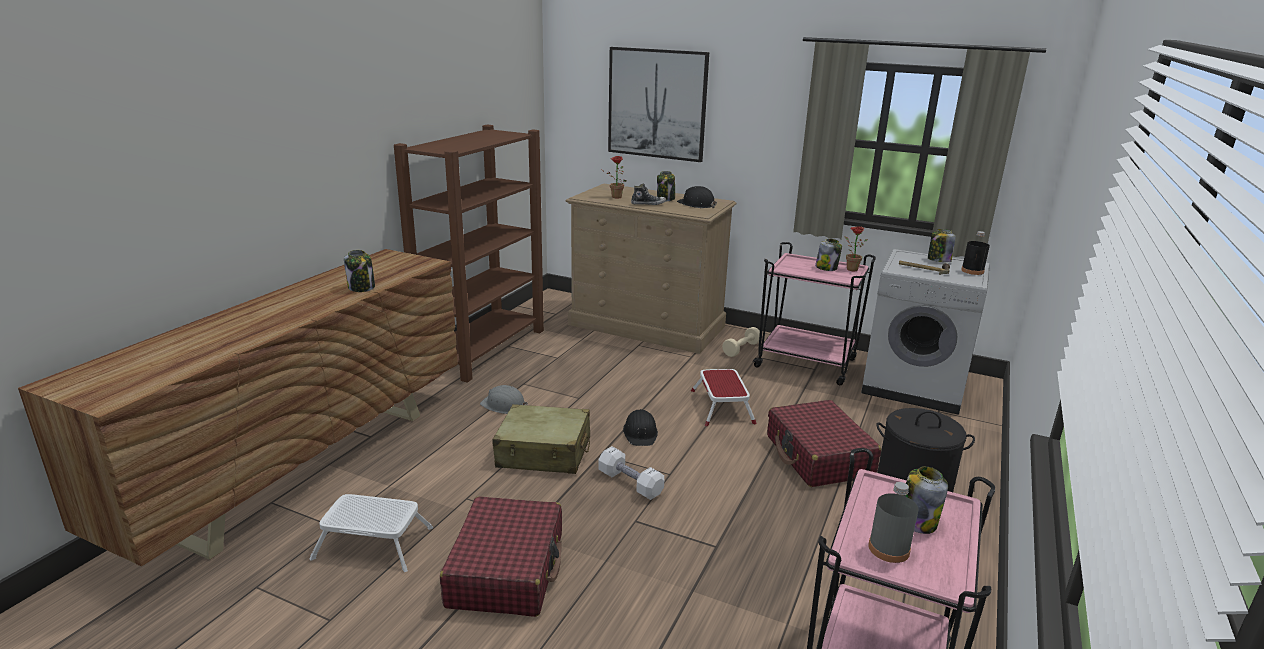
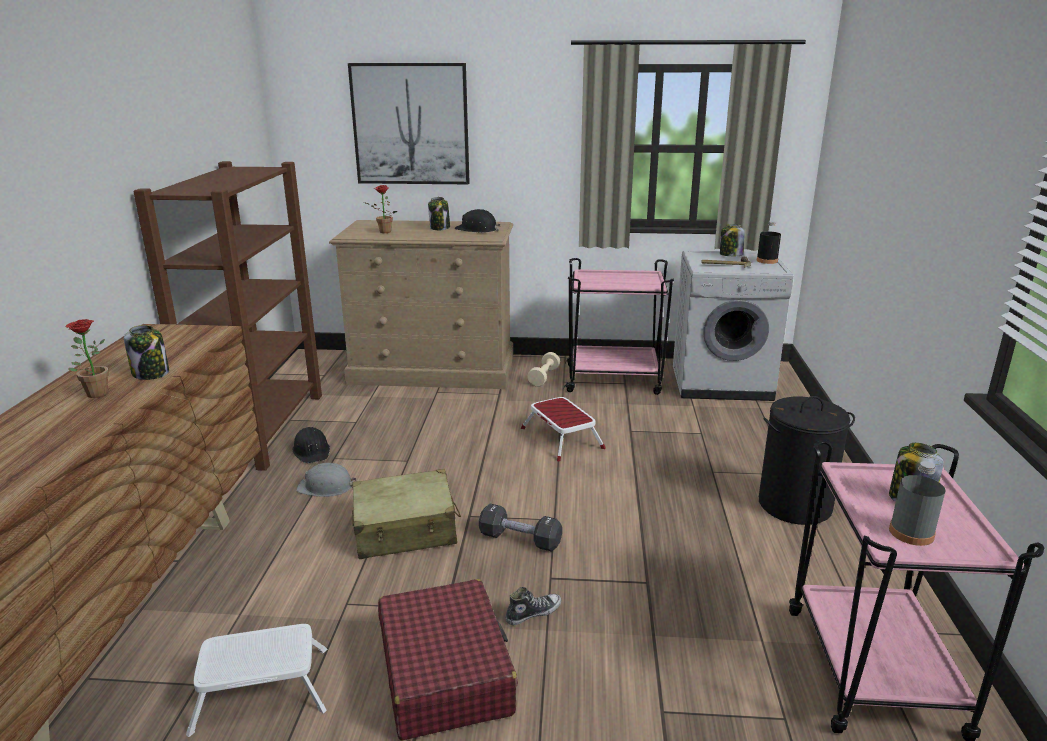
camera: 20 degrees left, 0 degrees up
(630, 483) = (520, 539): white dumbbell -> black dumbbell
(640, 433) = (497, 484): black hard hat -> black hard hat (312, 451)
(648, 204) = (426, 234): shoe -> shoe (533, 613)
(818, 456) = (683, 467): red suitcase -> none
(826, 268) = (624, 278): jar -> none
(850, 269) = (645, 276): potted plant -> potted plant (94, 393)

